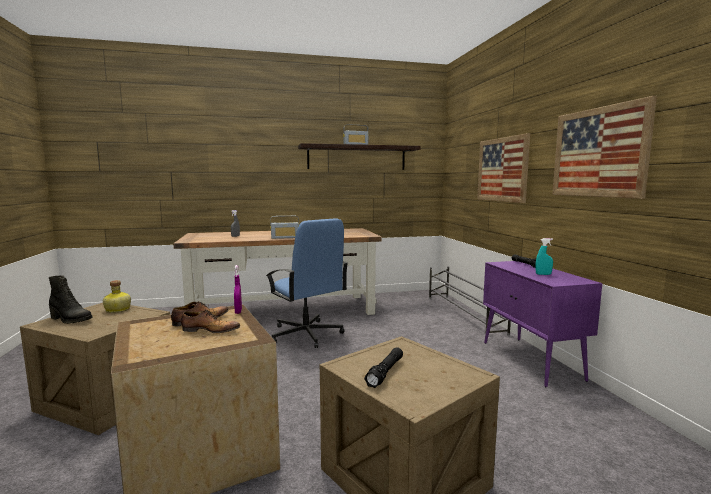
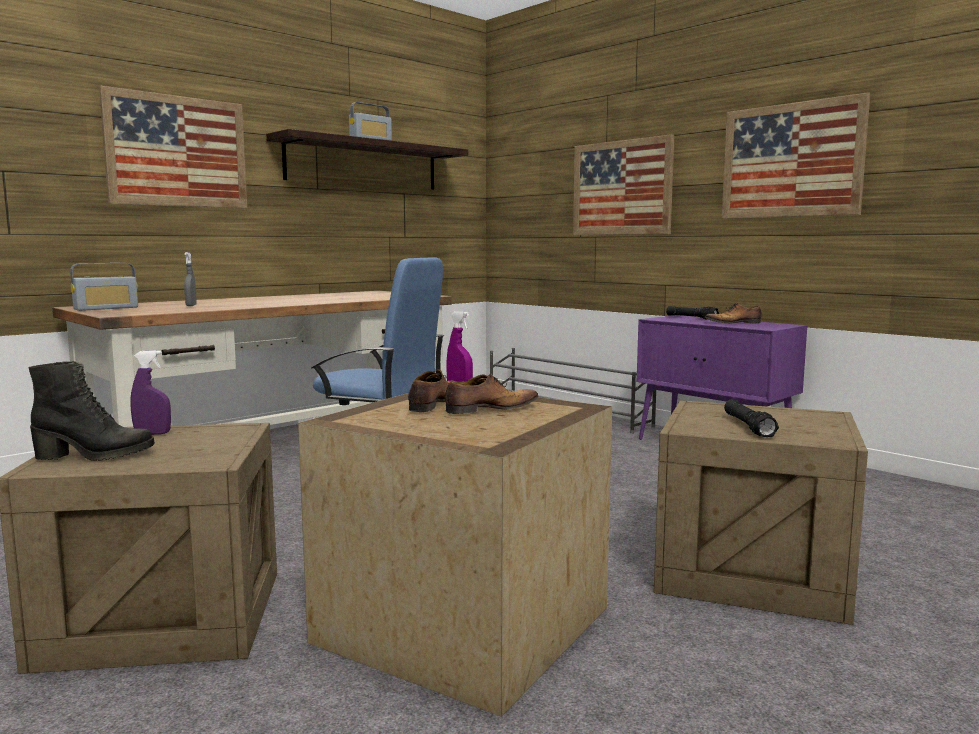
camera: 30 degrees left, 0 degrees up
(117, 310) = (152, 434): bottle -> purple spray bottle
(250, 158) = (177, 151): none -> picture
(285, 237) = (298, 303): radio -> radio (106, 308)
(543, 274) = (734, 323): turquoise spray bottle -> shoe

